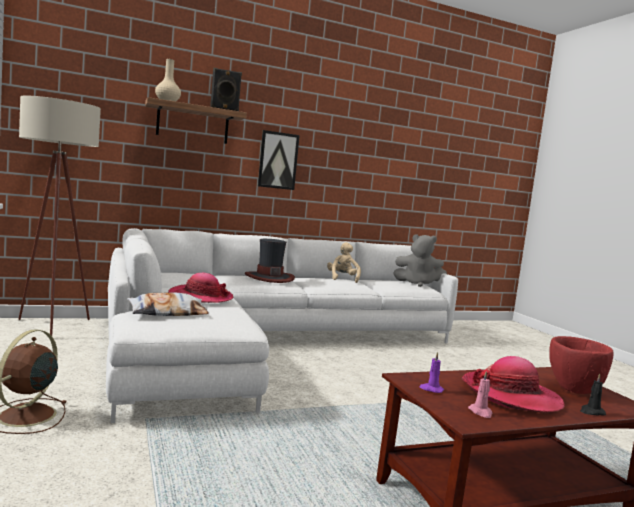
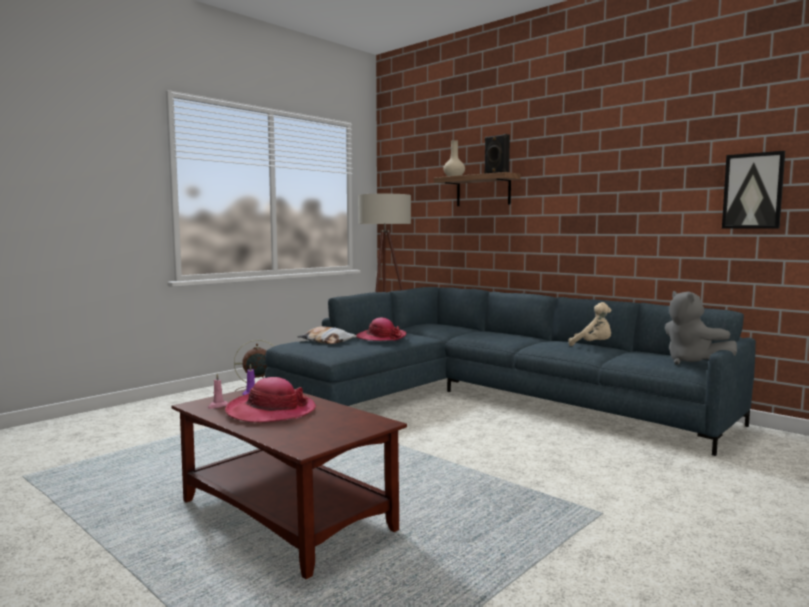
camera: 65 degrees right, 0 degrees up
(261, 343) = (483, 398): white sofa -> blue sofa
(269, 277) = (505, 335): hat -> none
(278, 160) = (559, 213): picture -> picture (753, 191)
(342, 279) = (593, 345): beige plush toy -> beige plush toy turned 60 degrees clockwise
(574, 390) = (322, 428): red bowl -> none
(591, 412) = (264, 433): black candle -> none

